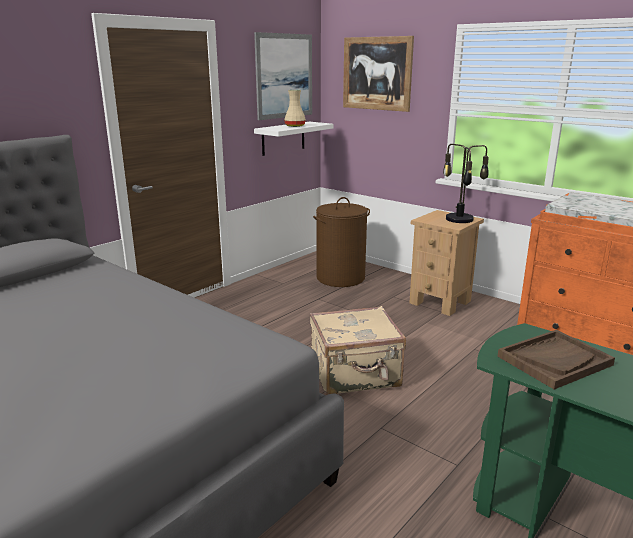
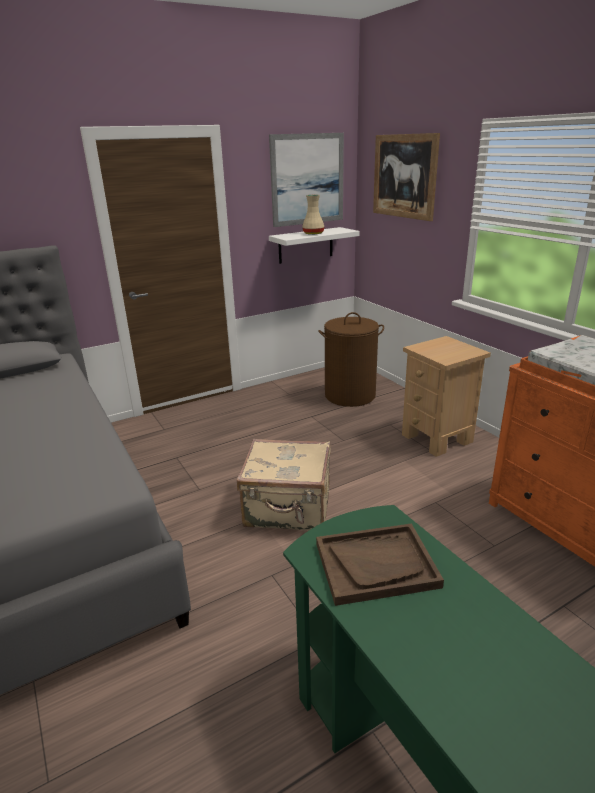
camera: 20 degrees right, 5 degrees up
(460, 219) = (460, 351): table lamp -> none

